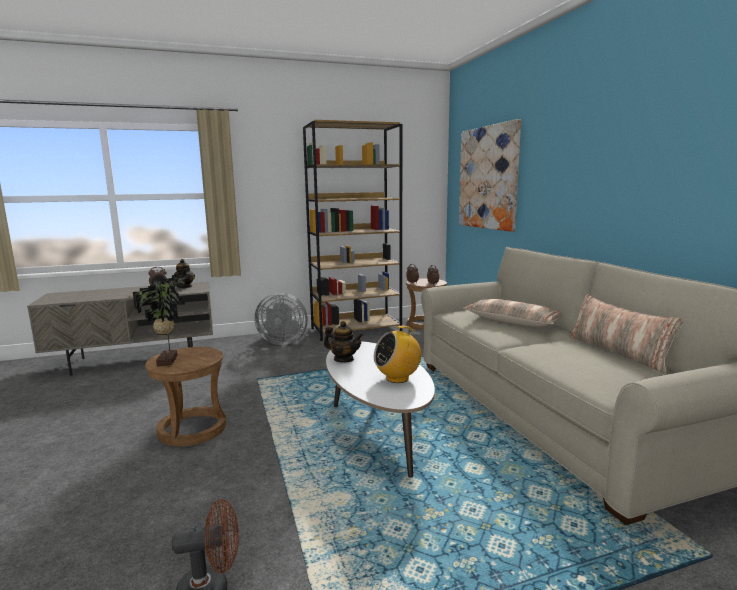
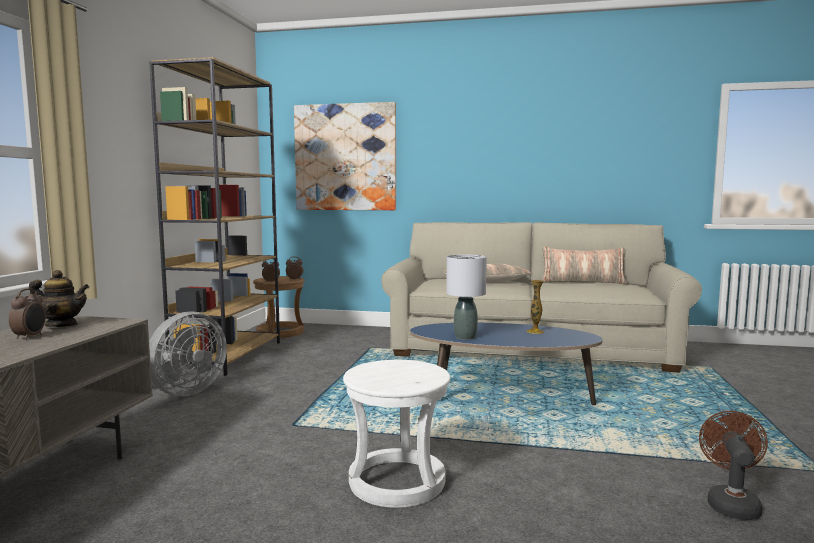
camera: 60 degrees left, 5 degrees down
(169, 360) = (396, 380): potted plant -> none
(192, 429) = (396, 481): brown stool -> white stool
(344, 359) = (465, 337): teapot -> grey table lamp
(376, 429) = (501, 398): white coffee table -> blue coffee table
(397, 378) = (535, 332): radio -> vase

